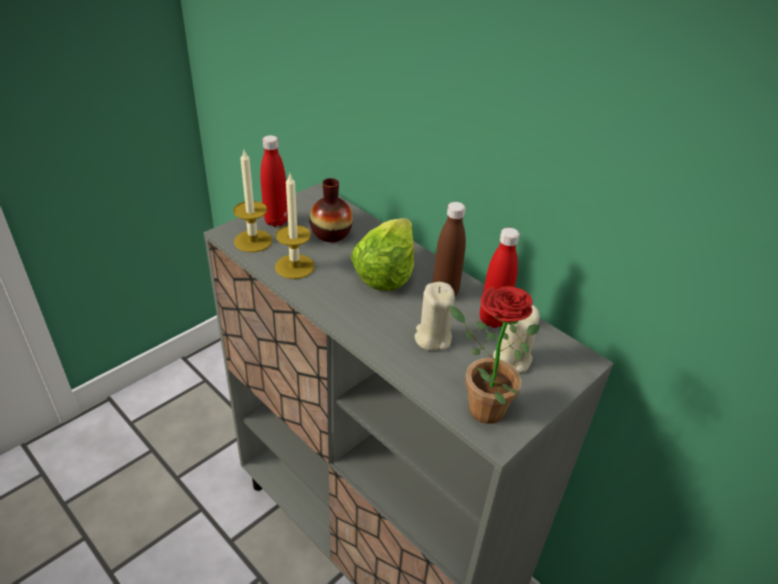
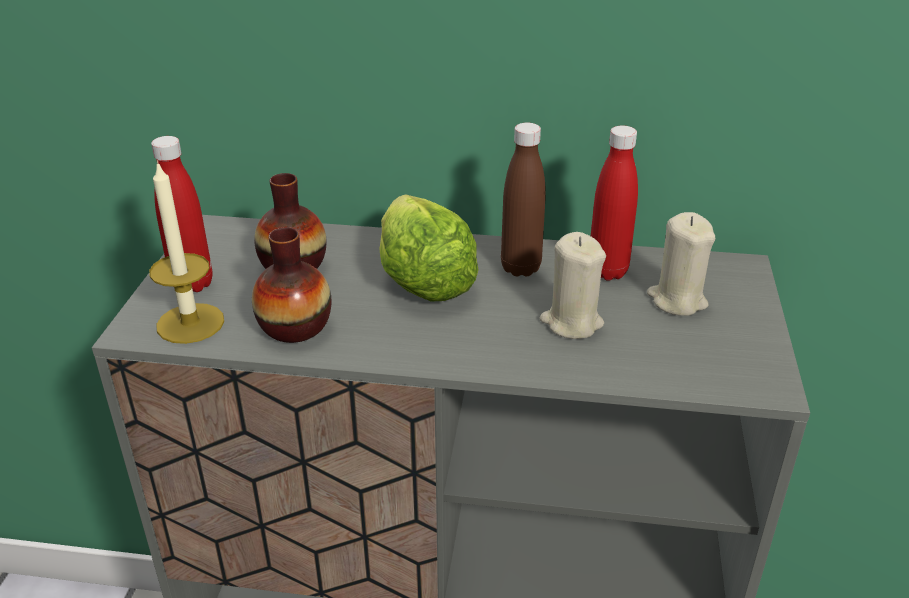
camera: 35 degrees left, 5 degrees down
(294, 266) = (295, 327): candle -> vase
(478, 406) = (711, 367): potted plant -> none

